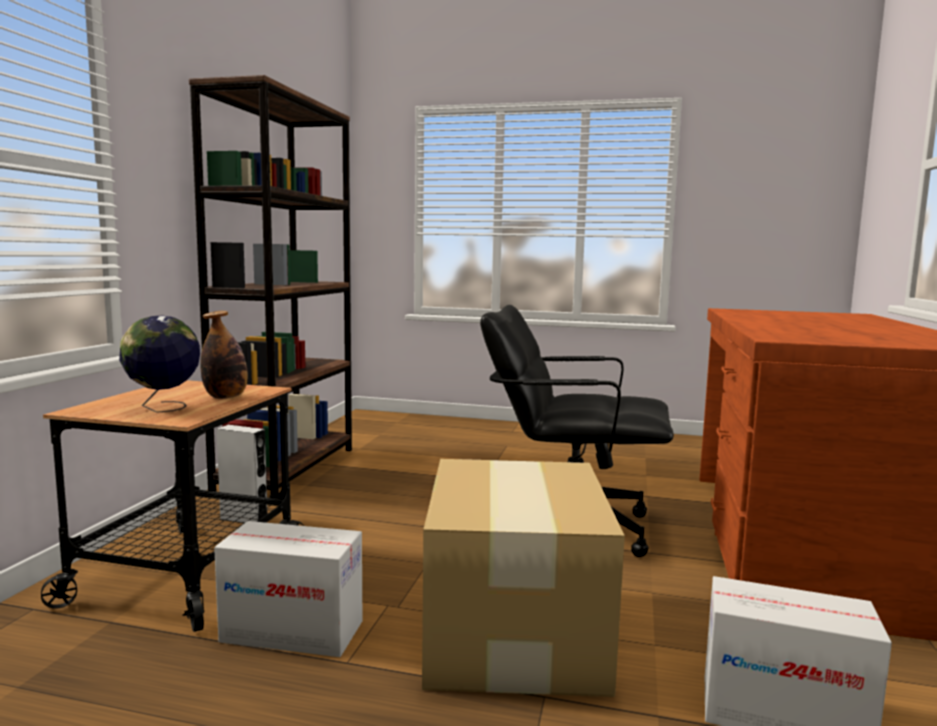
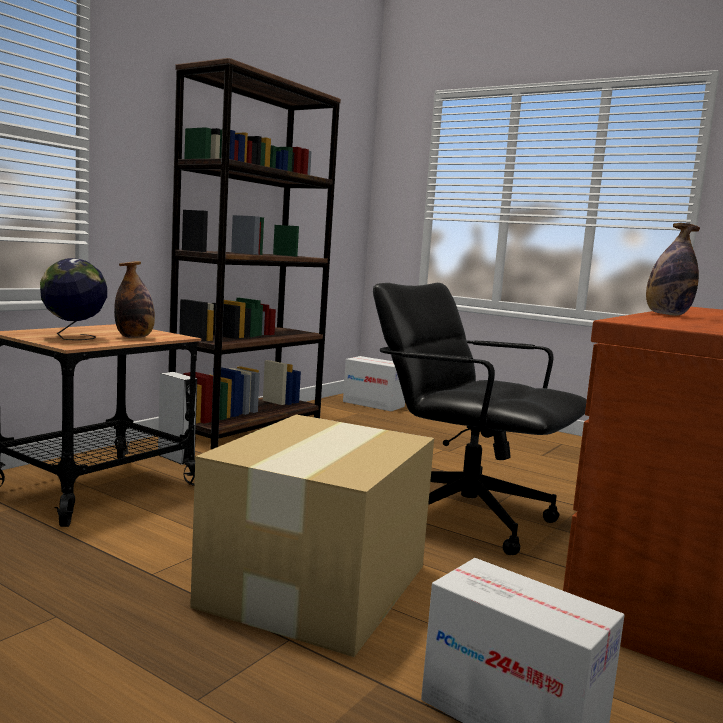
camera: 20 degrees right, 0 degrees up
(293, 631) = (133, 543): cardboard box -> cardboard box (373, 404)
(754, 324) = (667, 315): none -> bottle

